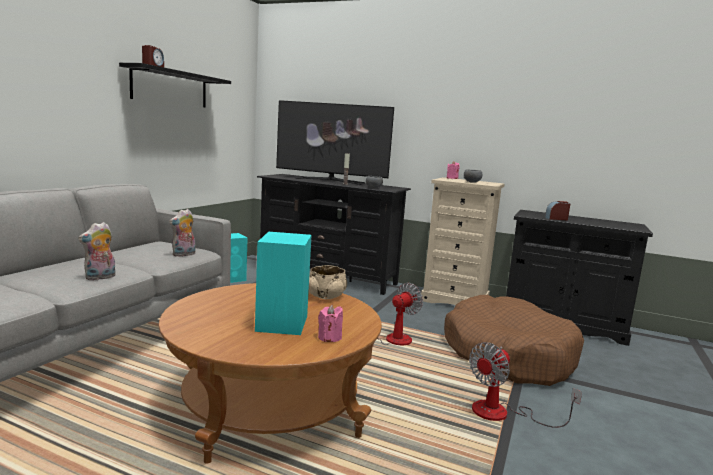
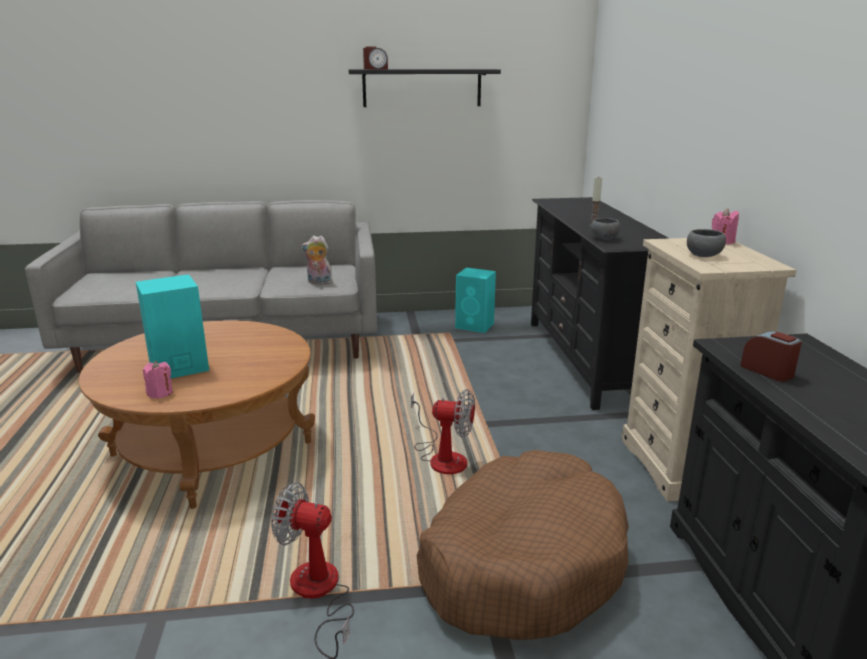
camera: 60 degrees right, 10 degrees up
(100, 277) = (213, 287): plush toy -> none
(326, 296) = (281, 361): beige bowl -> none
(330, 180) = (603, 217): television -> none

